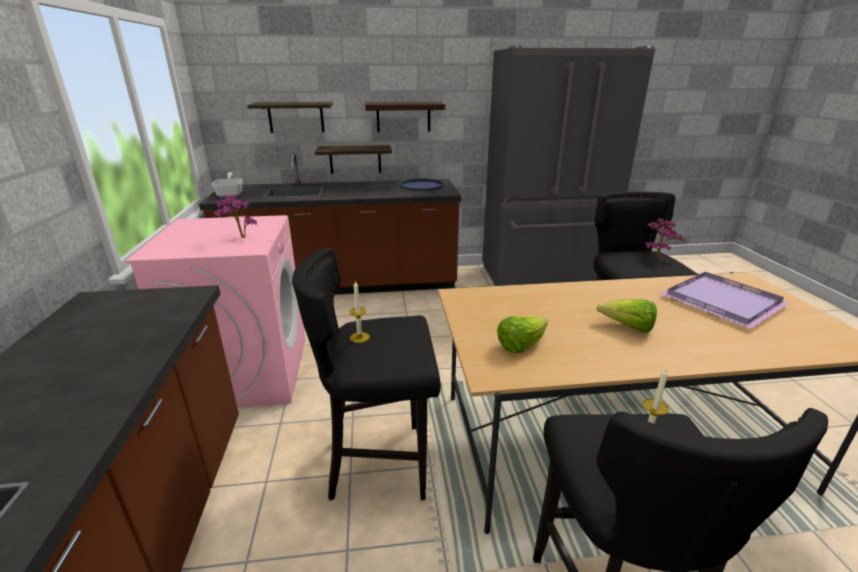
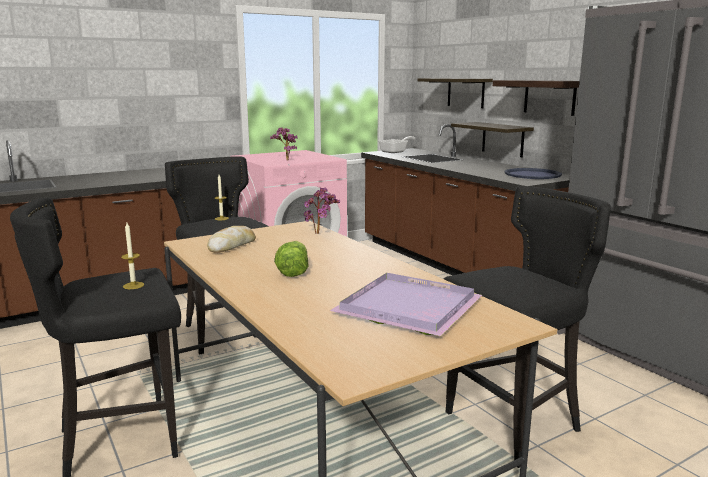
camera: 65 degrees right, 10 degrees down
(521, 345) = (232, 246): lettuce -> bread
(656, 257) = (539, 286): potted plant -> potted plant (320, 234)

